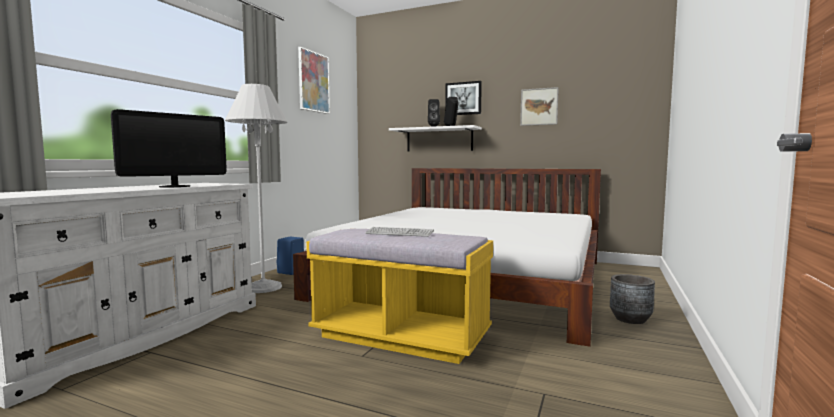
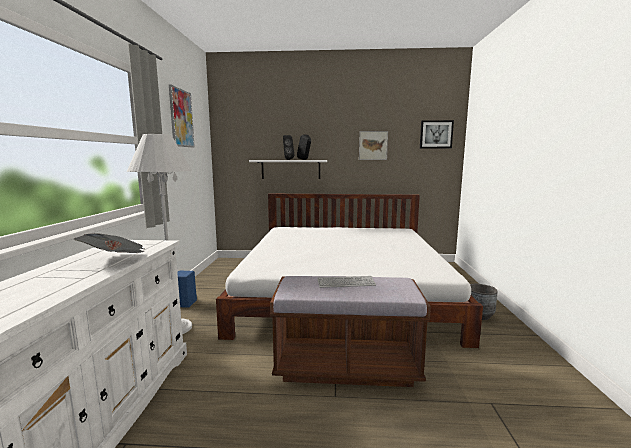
camera: 20 degrees left, 5 degrees up
(175, 186) = (116, 260): monitor -> newspaper
(401, 336) = (346, 366): yellow bench -> brown bench
(463, 98) = (311, 135): picture -> picture (436, 134)

